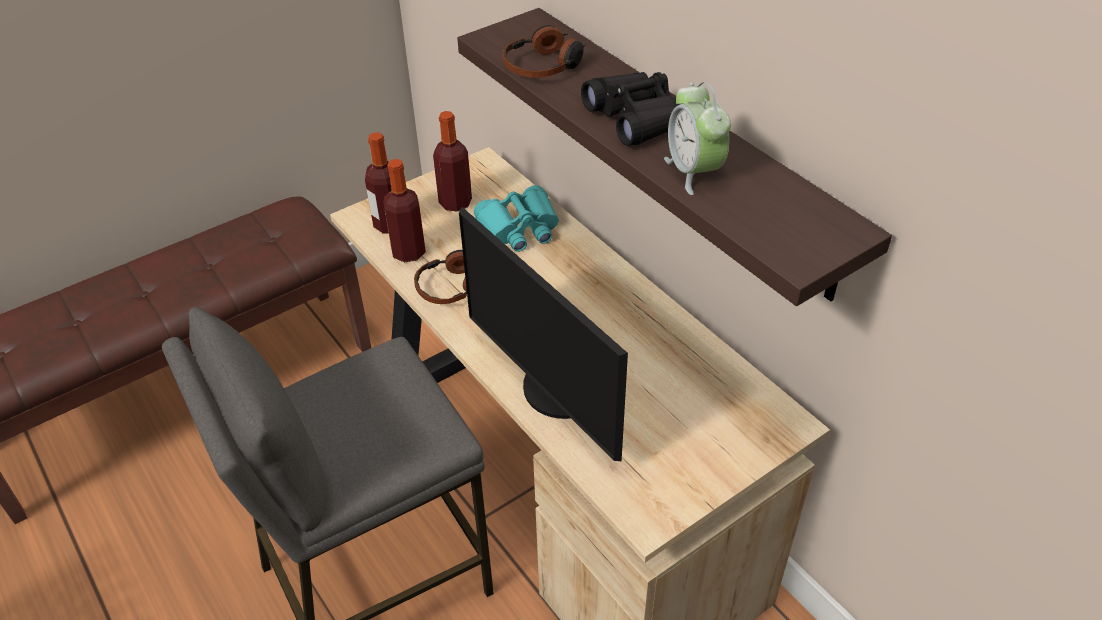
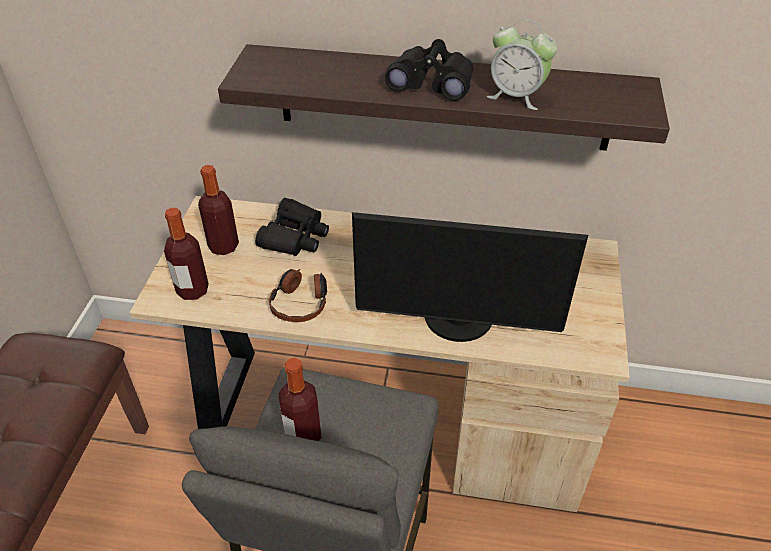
camera: 45 degrees left, 0 degrees up
(408, 252) = (235, 300): bottle -> bottle (303, 437)
(519, 228) = (294, 236): turquoise binoculars -> black binoculars
(544, 65) = (317, 78): headphones -> none

